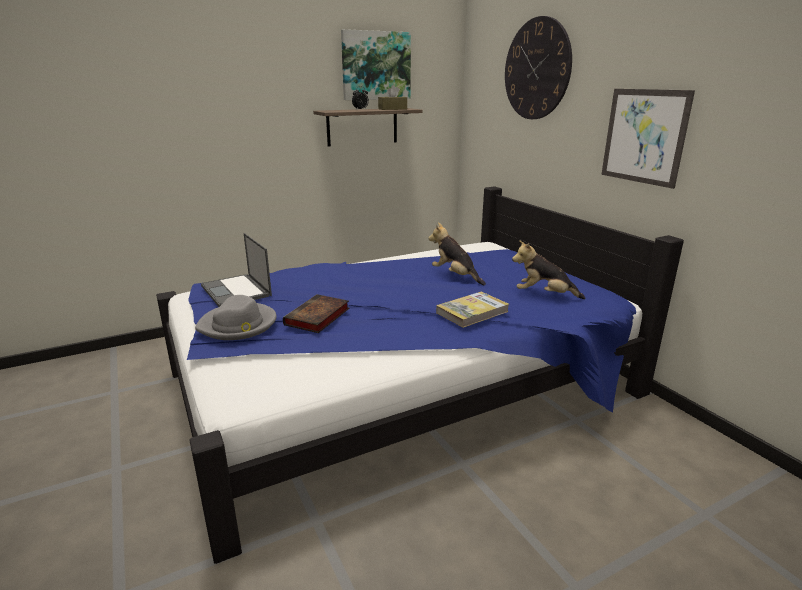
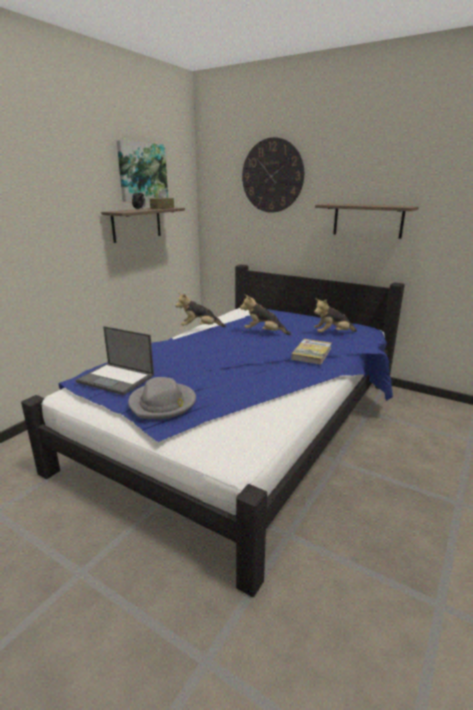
camera: 30 degrees left, 0 degrees up
(317, 318) = (216, 382): book -> none
(392, 257) = (200, 328): none -> plush toy
(644, 136) = (368, 220): picture -> shelf

